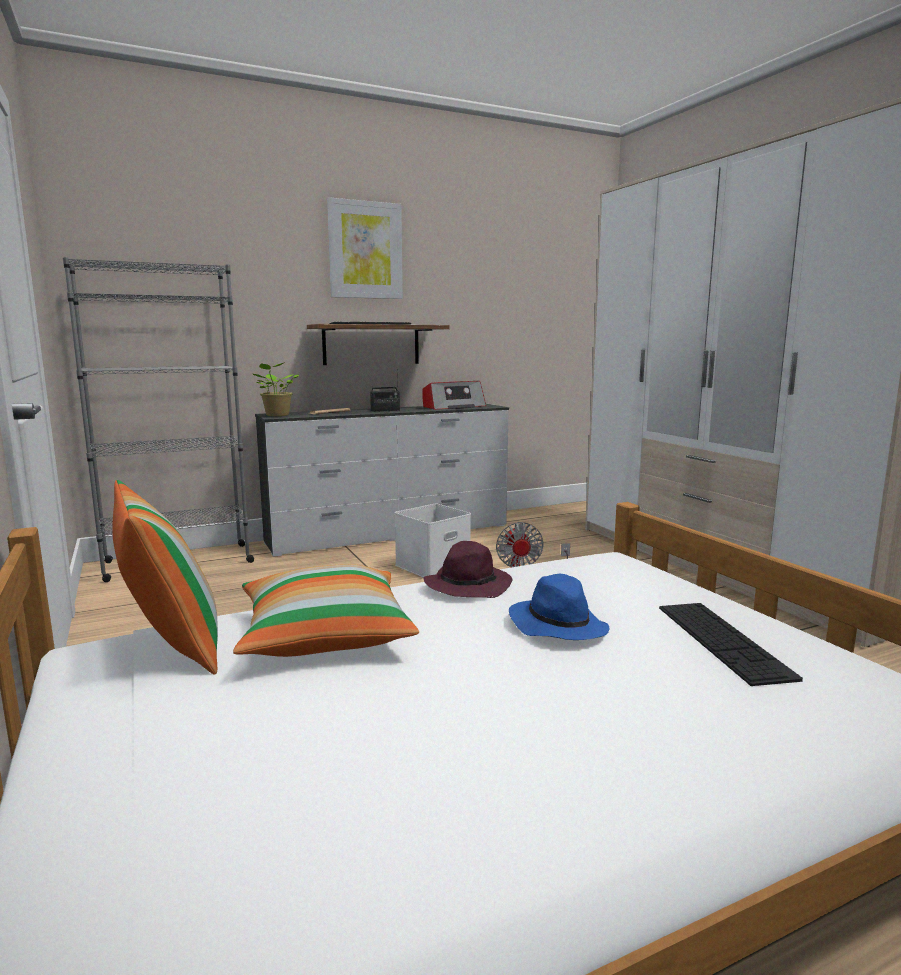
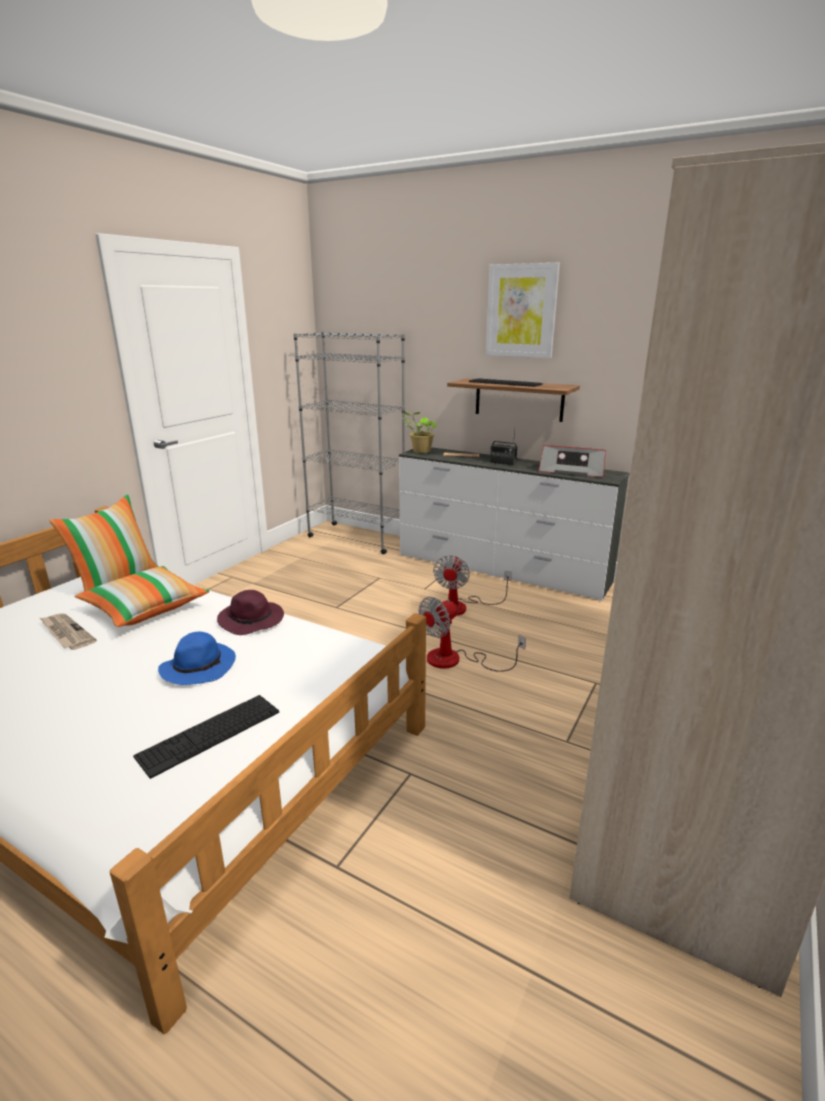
camera: 55 degrees right, 10 degrees up
(312, 703) = (66, 633): none -> newspaper
(433, 565) = (462, 607): white storage box -> fan

